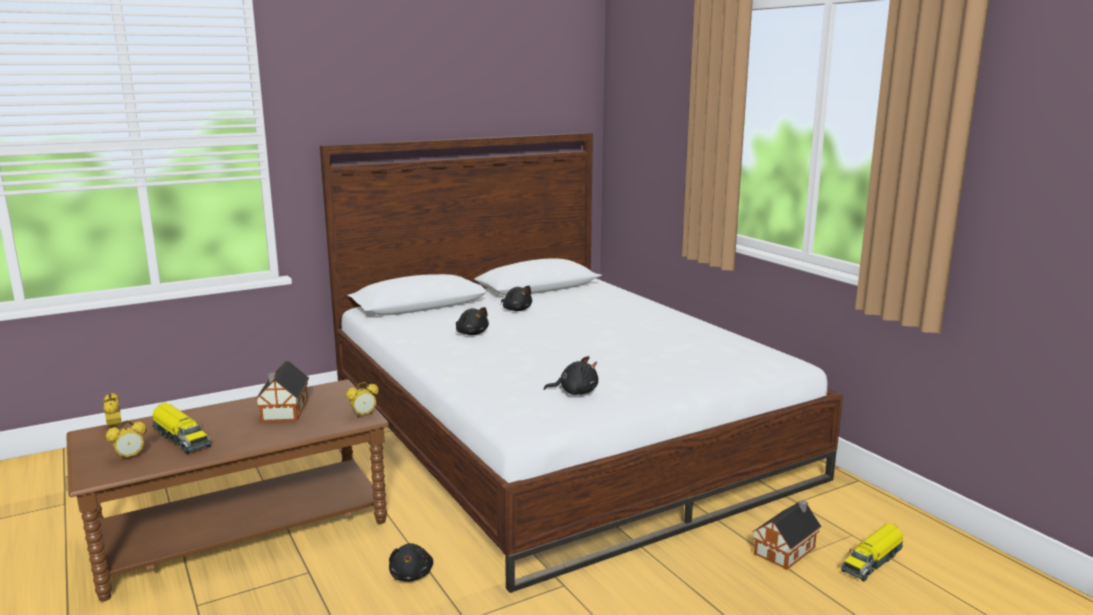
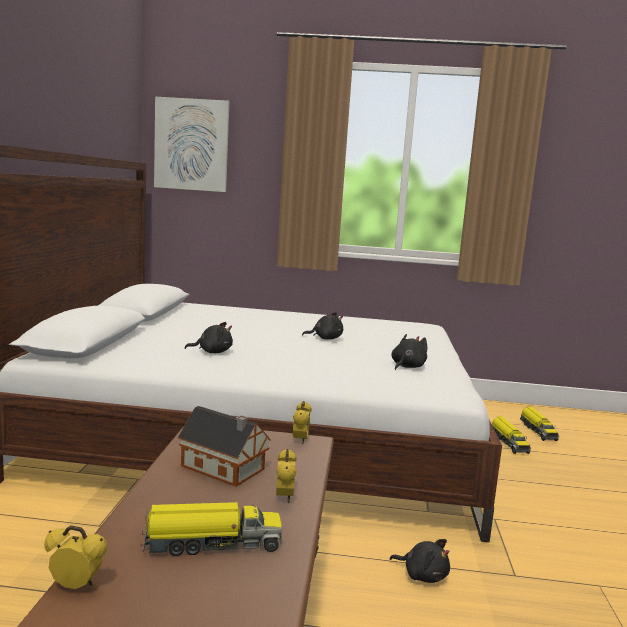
camera: 55 degrees left, 5 degrees down
(130, 457) = (223, 595): alarm clock -> alarm clock (284, 497)
(516, 310) = (185, 329): black plush toy -> black plush toy (325, 338)
(634, 111) = (191, 145): none -> picture
(786, 550) = (508, 442): toy house -> toy truck

